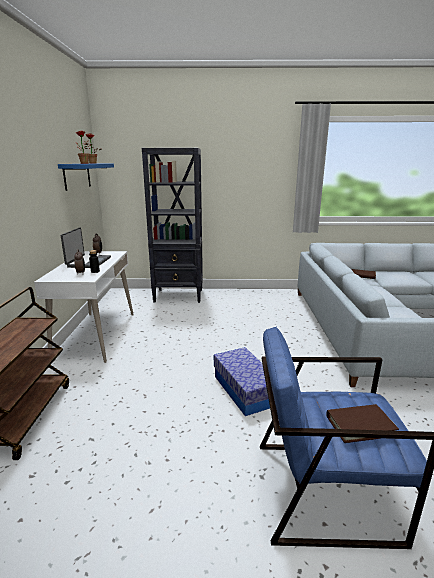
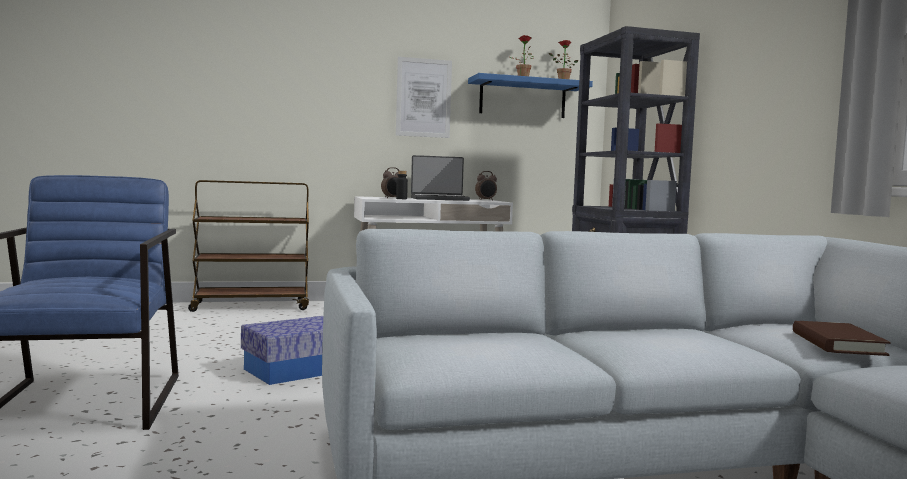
camera: 75 degrees right, 15 degrees down
(43, 184) = (423, 98): none -> picture
(360, 425) = (54, 282): brown book -> none

